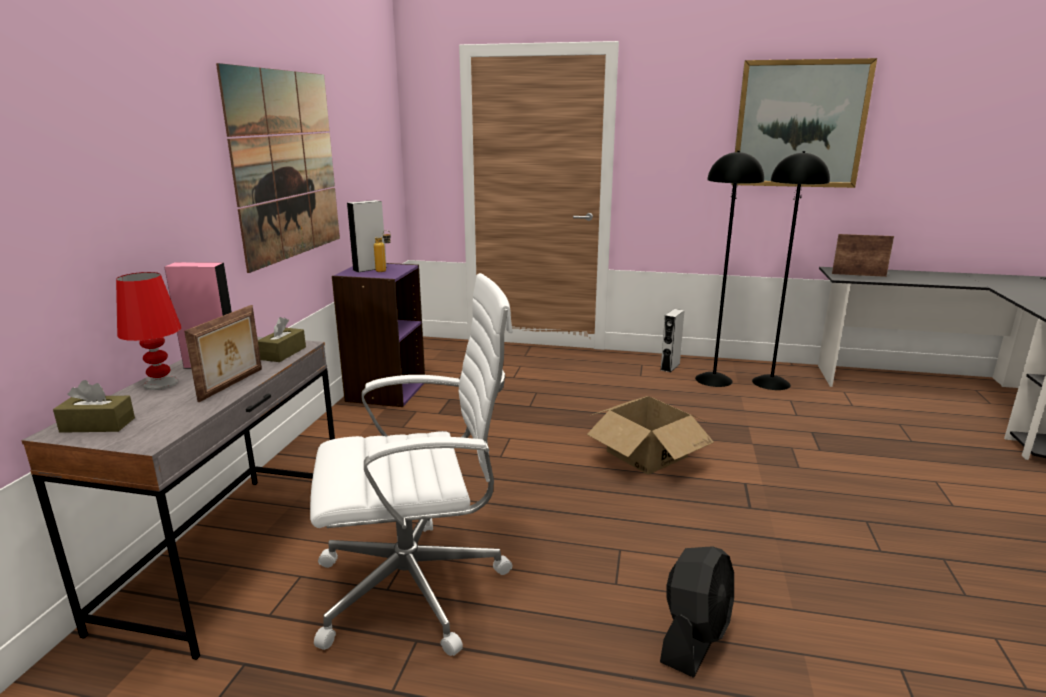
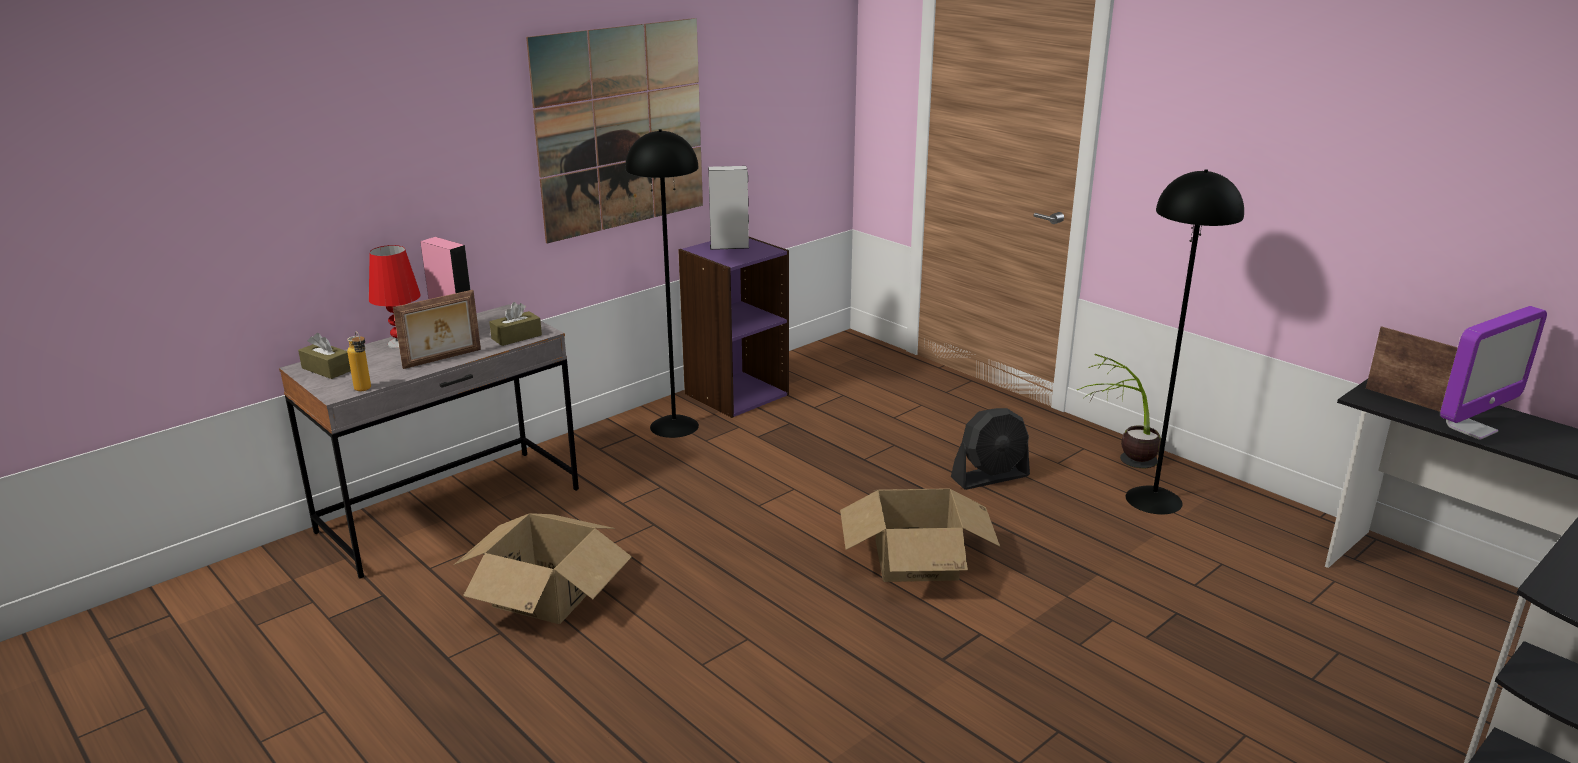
camera: 35 degrees right, 5 degrees up
(384, 271) = (737, 254): bottle -> bottle (365, 391)
(417, 587) = (546, 593): white office chair -> cardboard box
(670, 367) = (1119, 463): grey speaker -> potted plant
(694, 637) = (706, 736): black fan -> black fan (990, 477)
(770, 382) = (1235, 530): black floor lamp -> black floor lamp (674, 426)
(799, 124) = (1367, 133): picture -> none
(903, 279) = (1470, 429): none -> monitor

